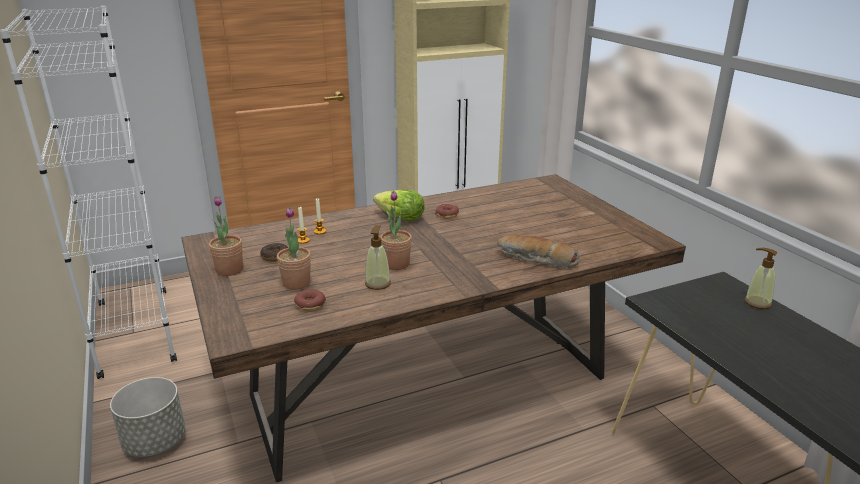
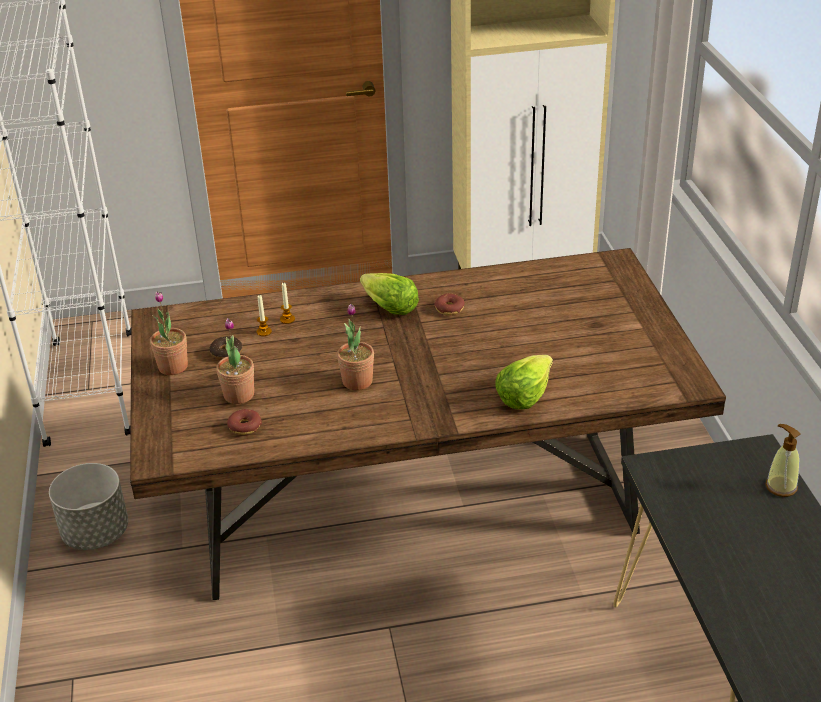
camera: 15 degrees right, 10 degrees up
(378, 283) = (326, 407): soap dispenser -> none
(536, 260) = (524, 395): bread -> lettuce

